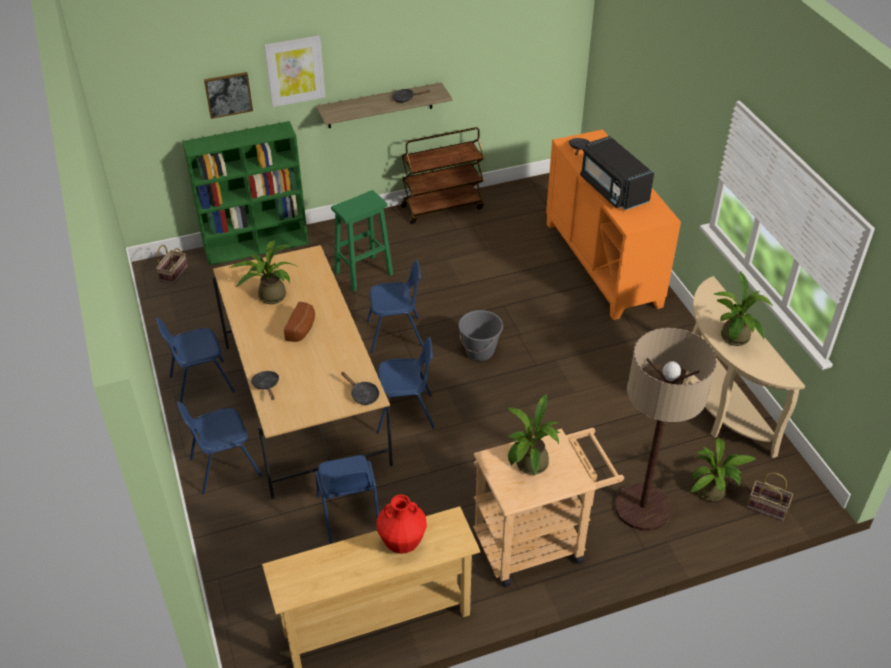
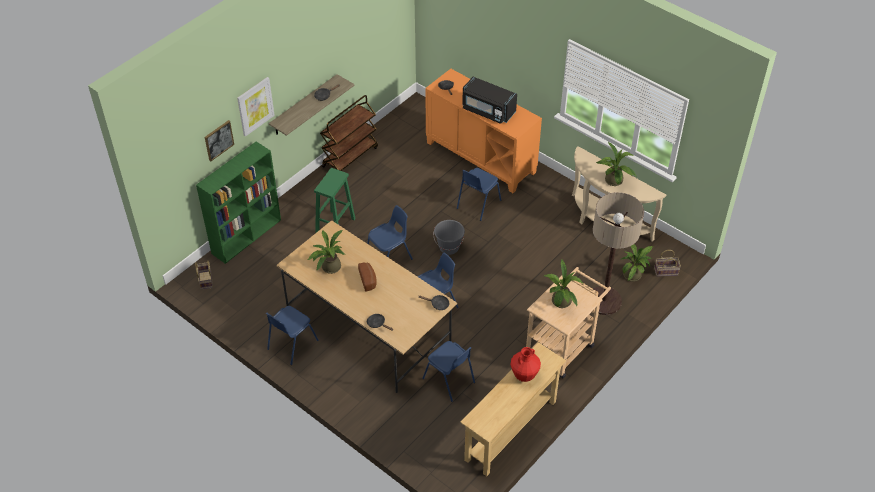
camera: 30 degrees left, 5 degrees up
(224, 467) = (352, 388): blue chair -> blue chair (478, 204)

